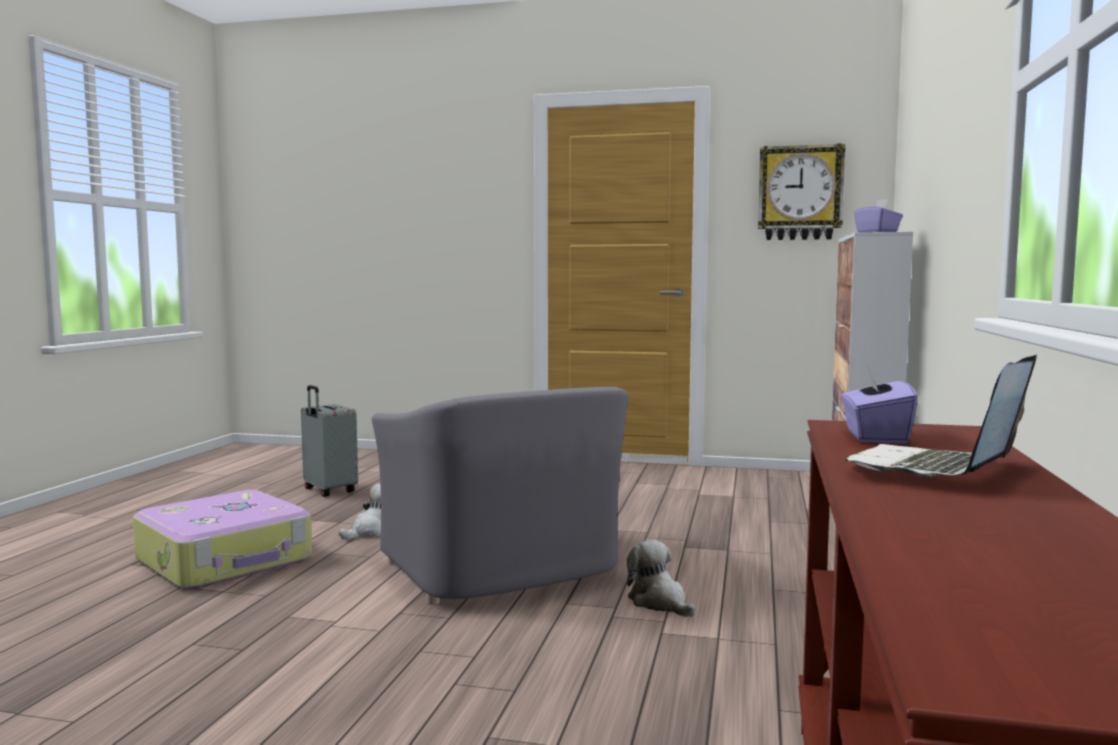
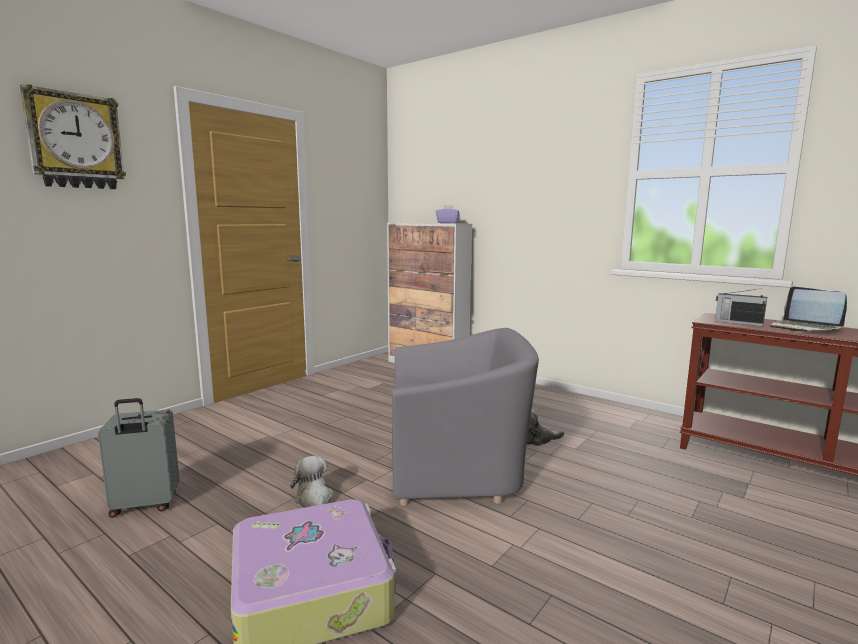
camera: 65 degrees left, 5 degrees up
(800, 193) = (352, 192): wall clock -> wall clock (75, 141)
(874, 437) = (737, 323): purple tissue box -> radio

